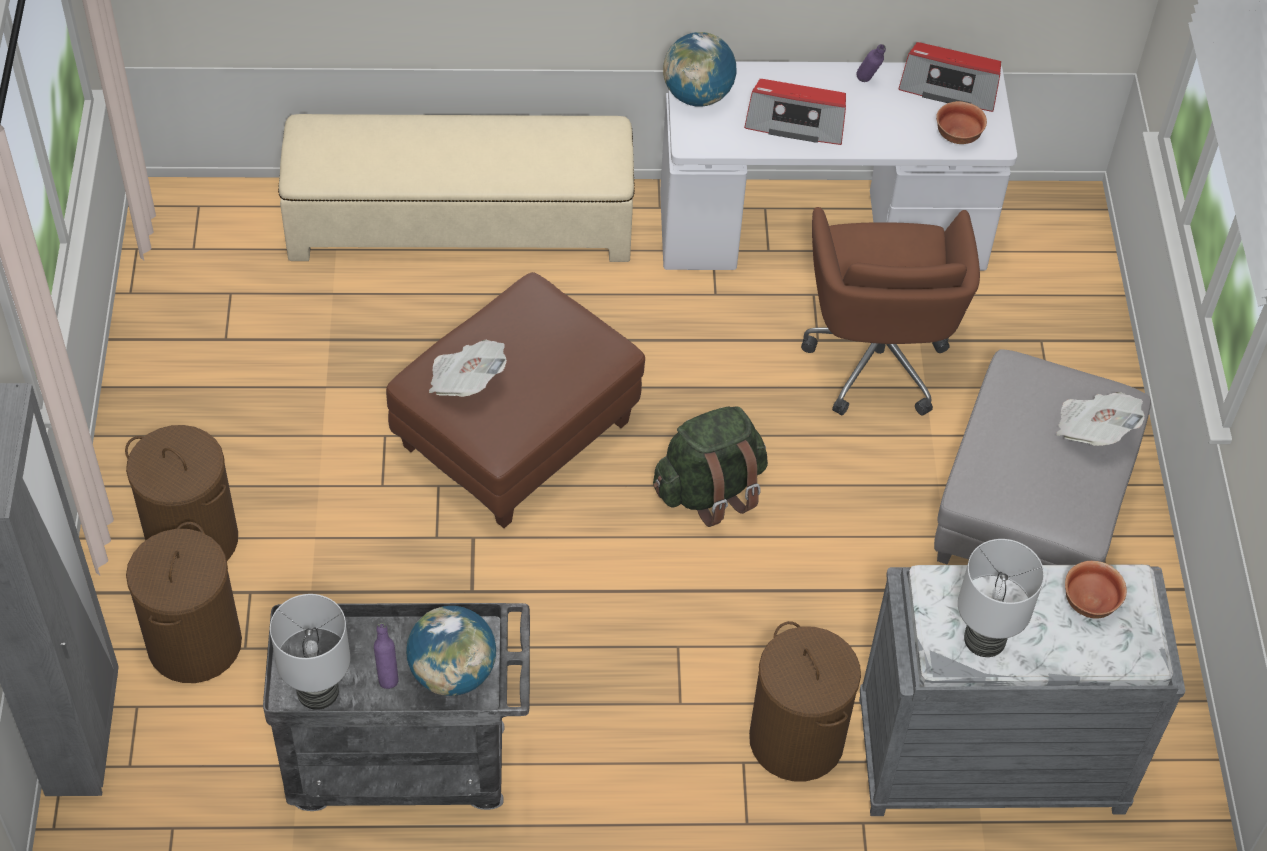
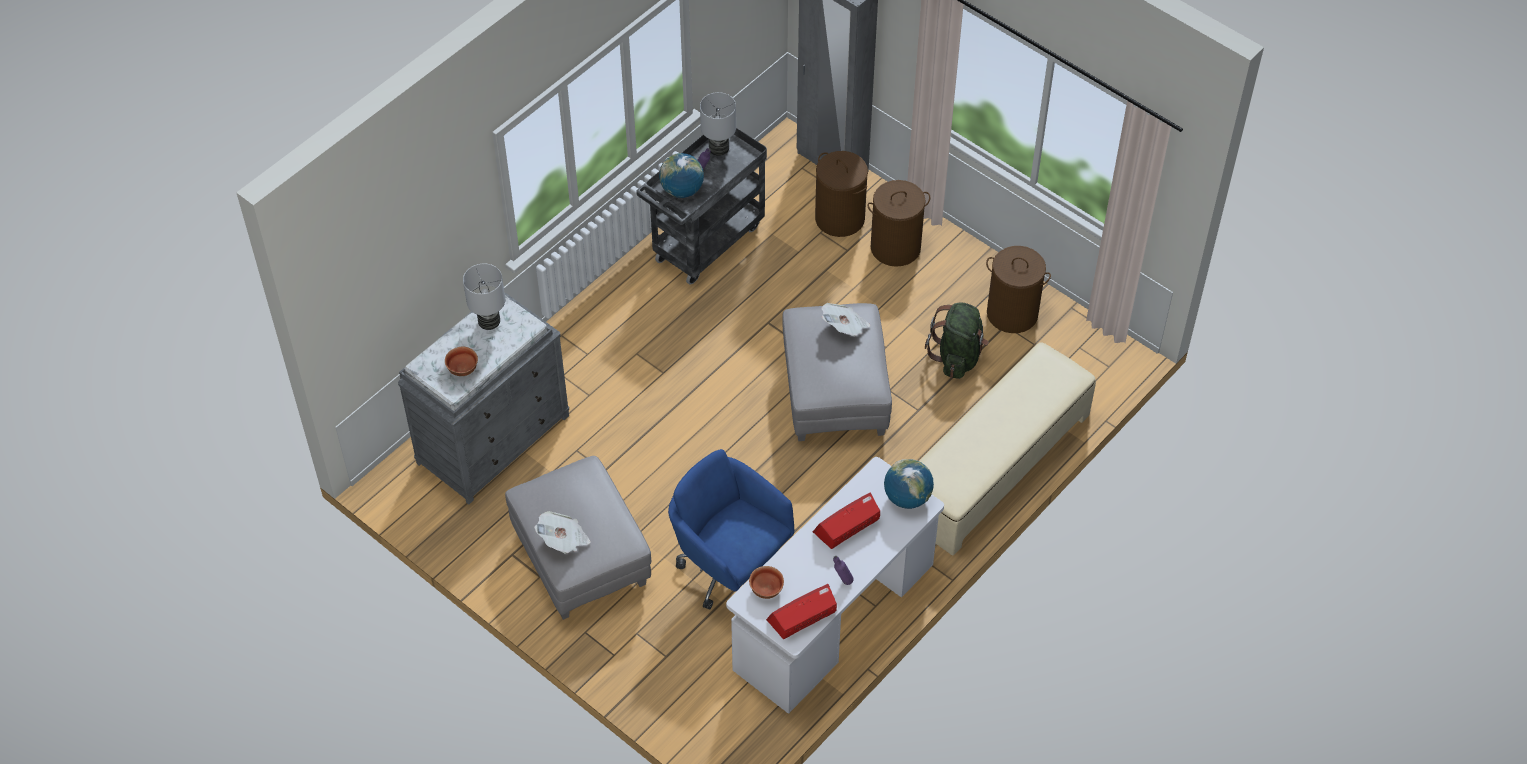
camera: 135 degrees right, 0 degrees up
(517, 435) = (835, 395): brown ottoman -> grey ottoman
(709, 490) = (728, 444): green backpack -> green backpack (957, 356)
(797, 740) = (576, 379): brown laundry basket -> brown laundry basket (1011, 313)
(875, 359) = (731, 572): brown office chair -> blue office chair

